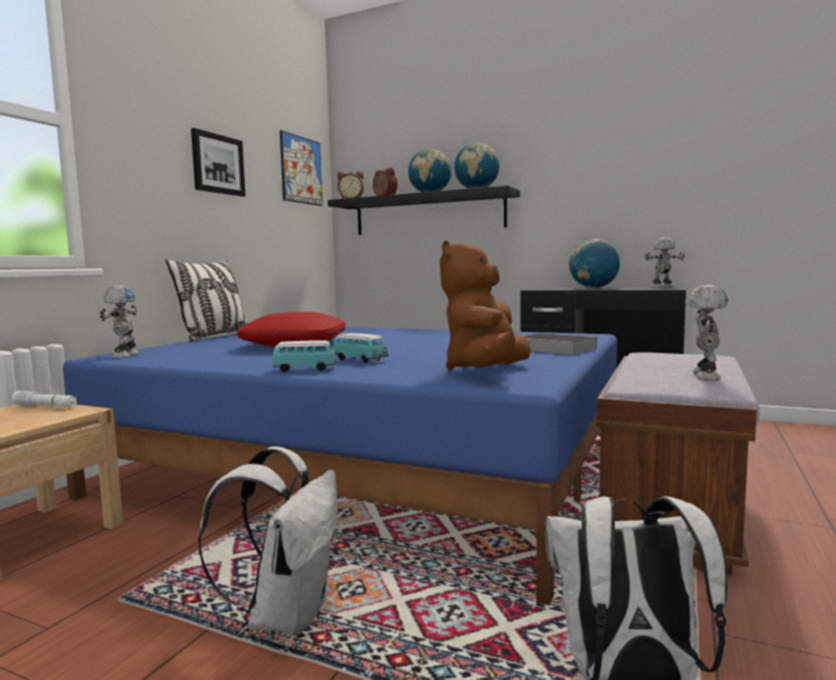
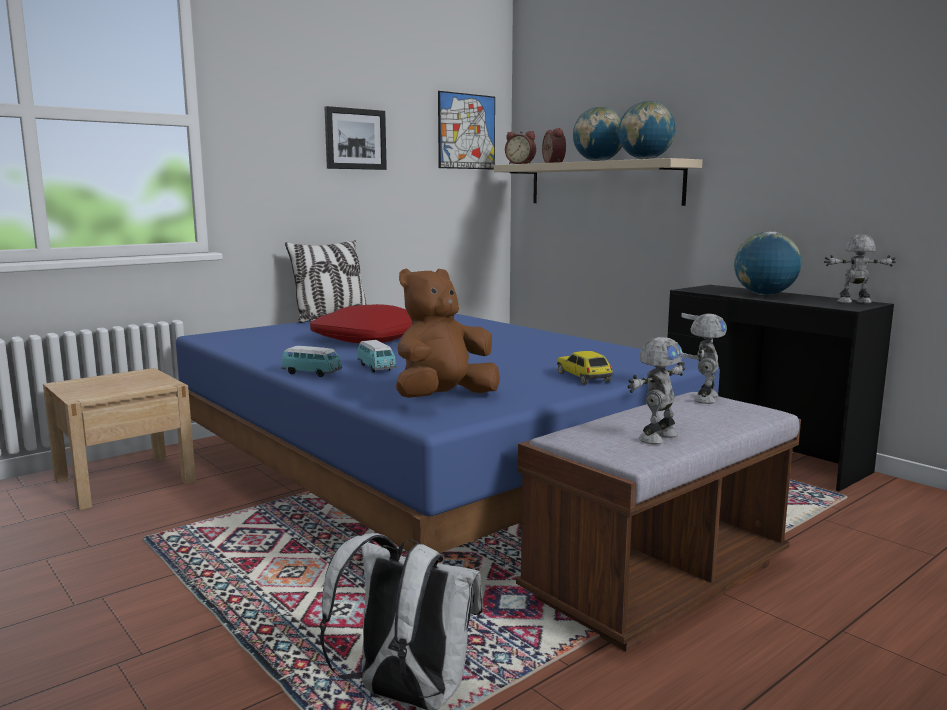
camera: 25 degrees right, 5 degrees up
(45, 406) = (149, 375): white flashlight -> none
(124, 355) = (222, 336): toy robot -> toy robot (704, 398)
(287, 614) = (232, 577): white backpack -> none
(428, 214) = (603, 183): black shelf -> beige shelf
(553, 349) = (584, 377): book -> toy car

